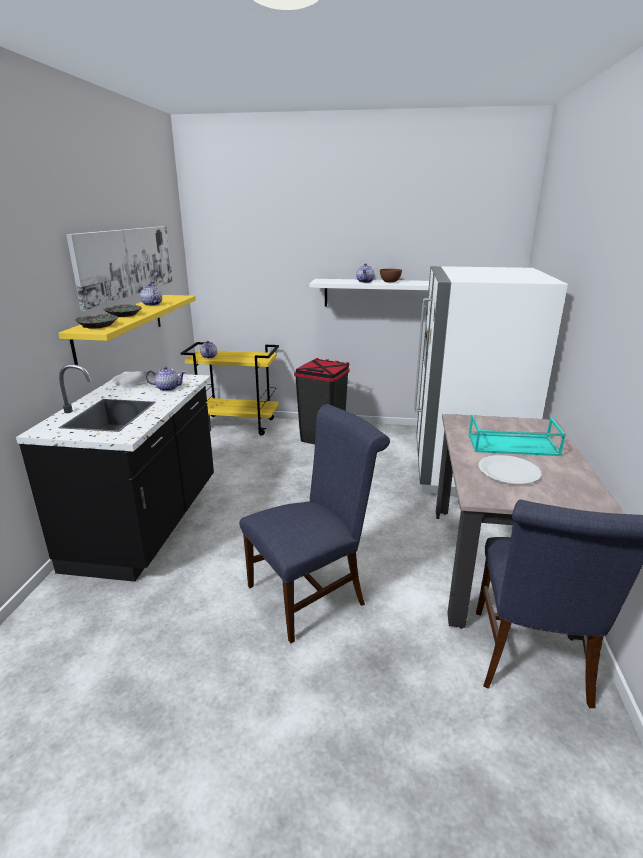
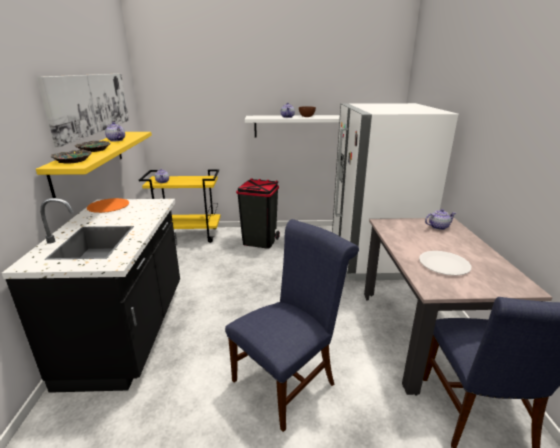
camera: 10 degrees left, 0 degrees up
(135, 380) = (108, 206): white plate -> orange plate
(168, 388) = (141, 212): teapot -> teapot (438, 227)
(512, 445) = (434, 241): turquoise tray -> none

